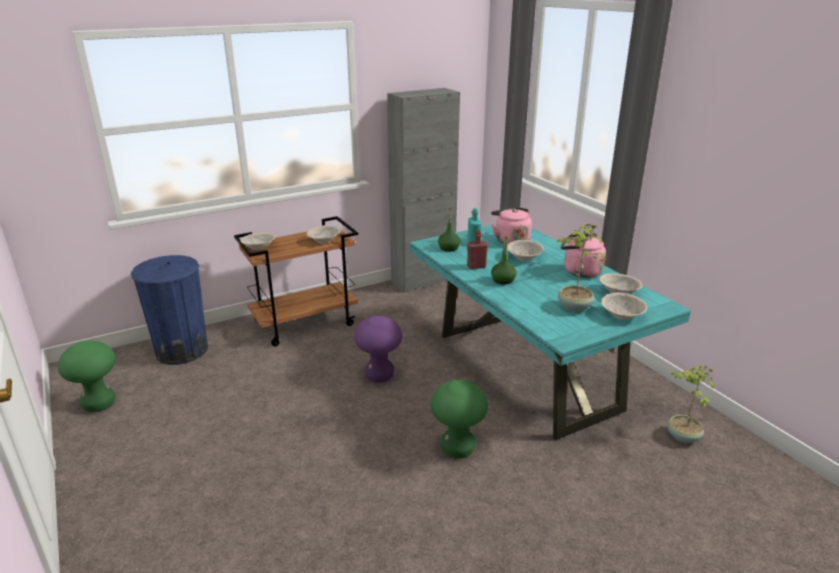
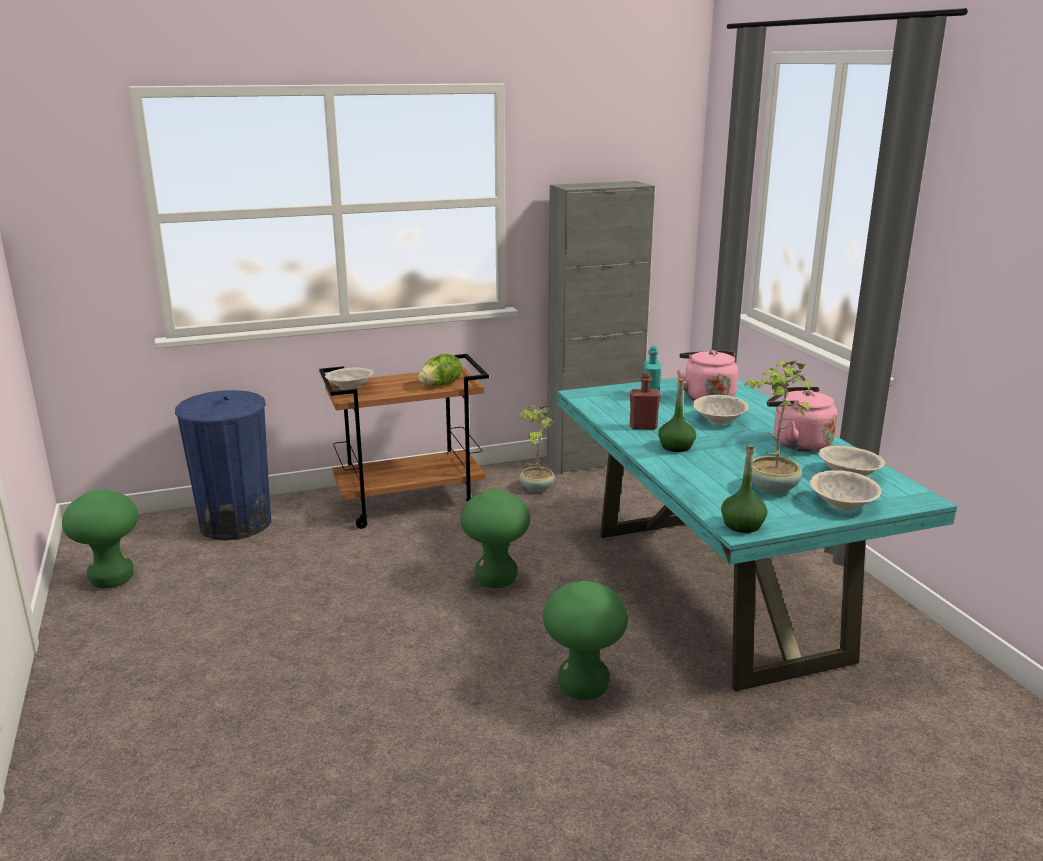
camera: 10 degrees right, 5 degrees down
(324, 241) = (441, 384): beige bowl -> lettuce
(379, 376) = (496, 580): purple stool -> green stool
(448, 248) = (611, 401): green bottle -> green bottle (742, 525)
(682, 437) = (941, 709): potted plant -> potted plant (536, 488)

